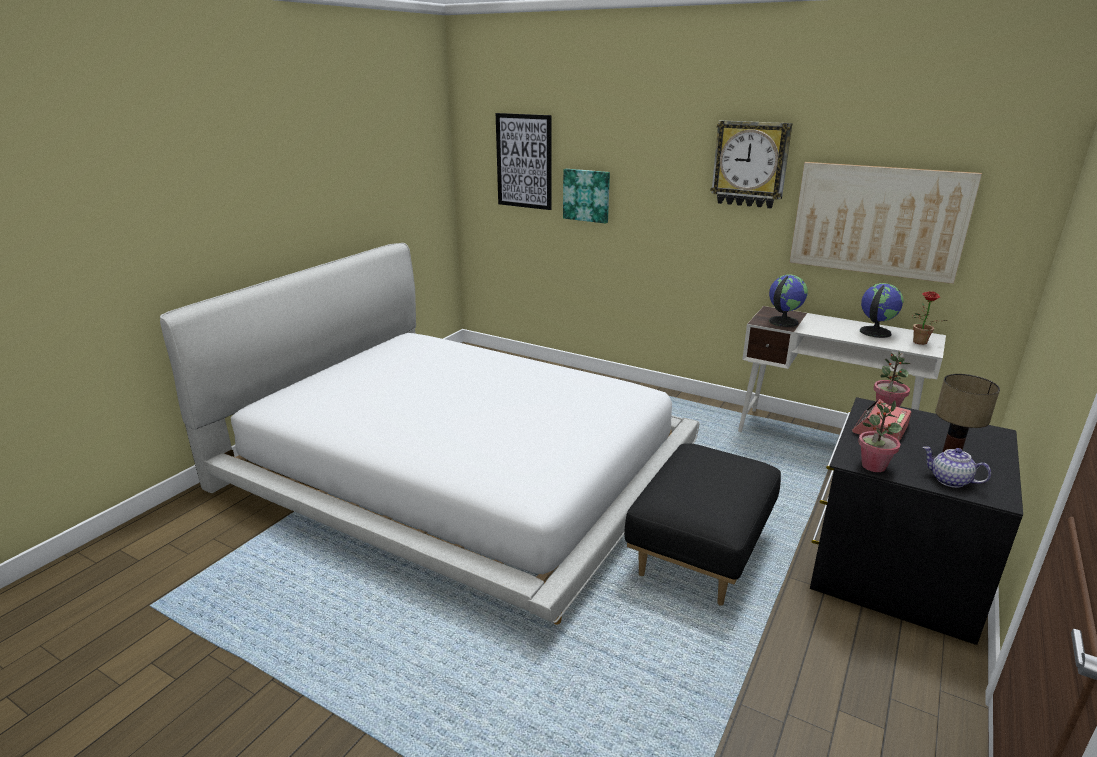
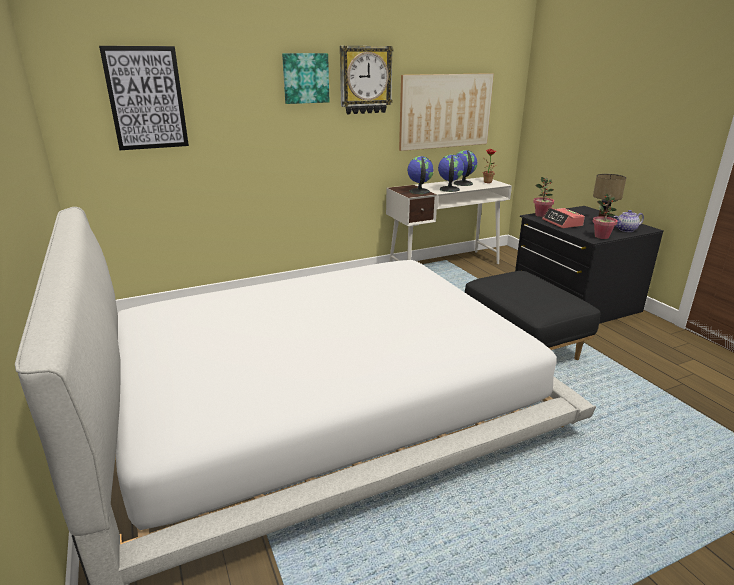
camera: 55 degrees left, 0 degrees up
(587, 195) = (226, 125): picture -> picture (305, 78)
(829, 332) = (449, 189): none -> globe

